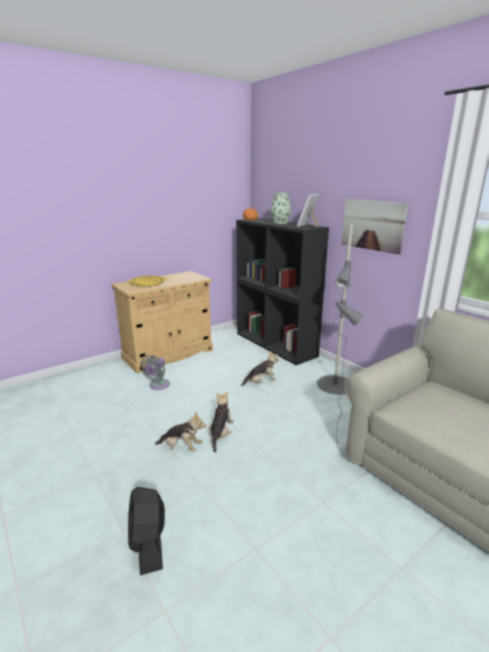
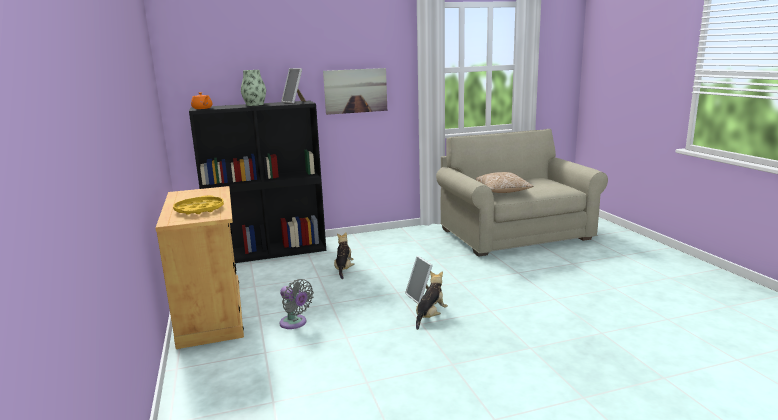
camera: 70 degrees left, 5 degrees down
(148, 544) = (545, 337): black fan -> none
(220, 434) = (420, 297): plush toy -> picture frame
(335, 389) = (384, 244): grey floor lamp -> none
(419, 407) = (502, 191): none -> pillow

